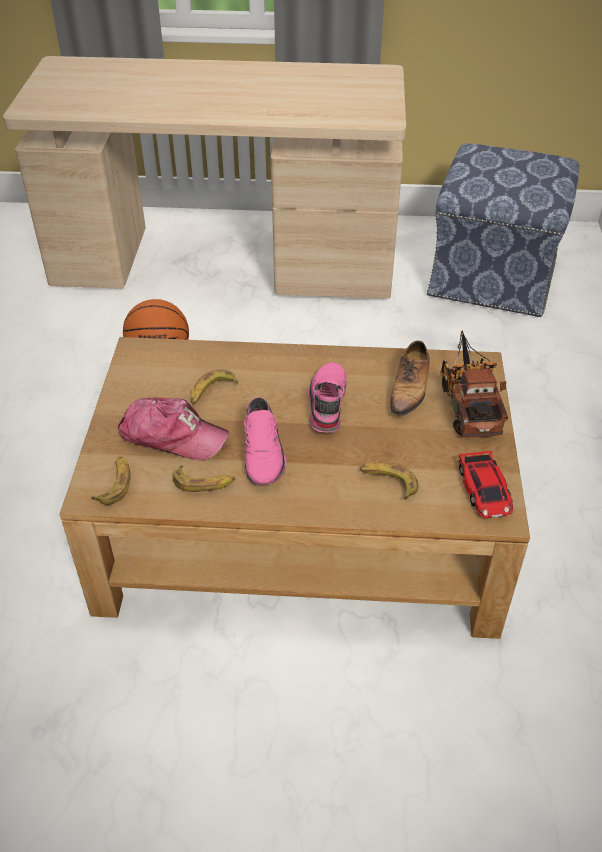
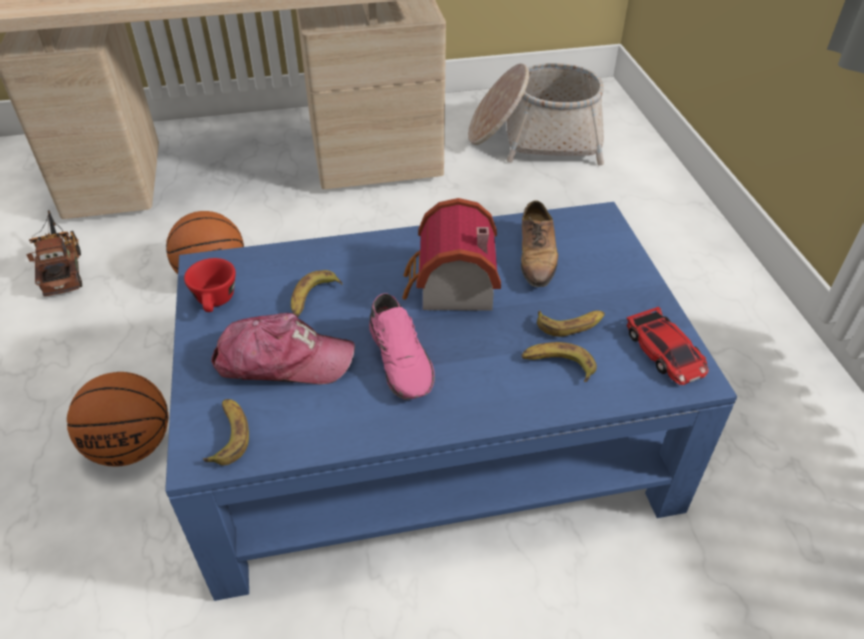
camera: 15 degrees left, 0 degrees up
(59, 485) = (131, 446): none -> basketball
(136, 380) = (216, 302): none -> red cup
(204, 483) = (341, 410): banana -> banana (570, 324)
(302, 529) = (433, 437): brown coffee table -> blue coffee table
(325, 403) = (450, 288): pink shoe -> toy house
(468, 402) = (605, 259): toy truck -> toy truck (63, 268)
(493, 275) = (535, 138): ottoman -> basket

